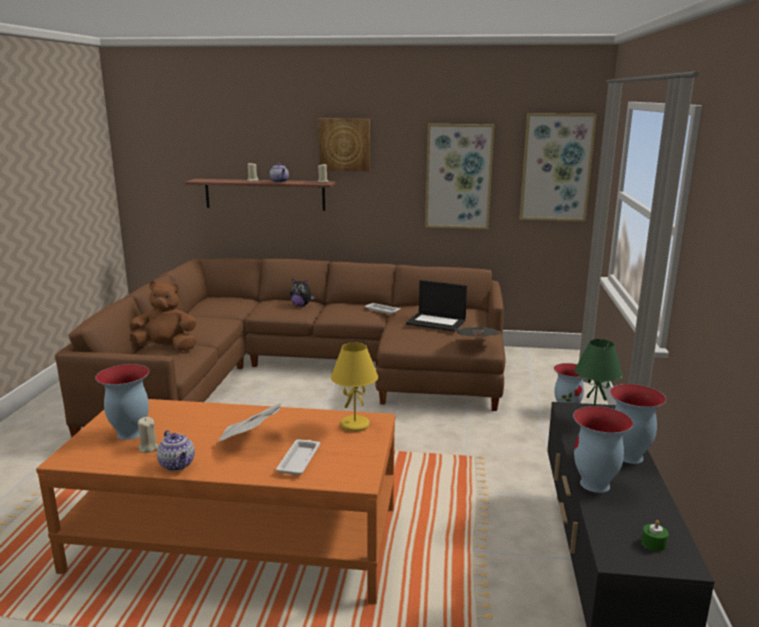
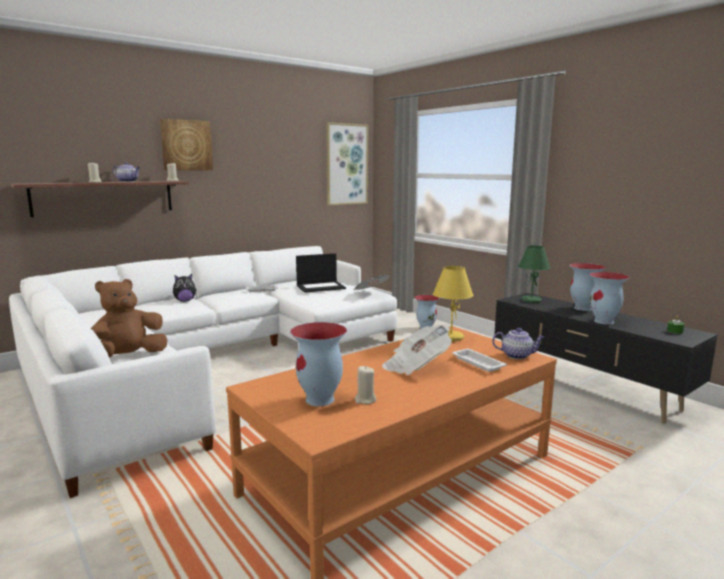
camera: 45 degrees left, 5 degrees down
(178, 465) = (418, 397): teapot -> teapot (517, 355)
(303, 371) = (210, 362): brown sofa -> white sofa
(458, 177) = (283, 173): picture -> none

